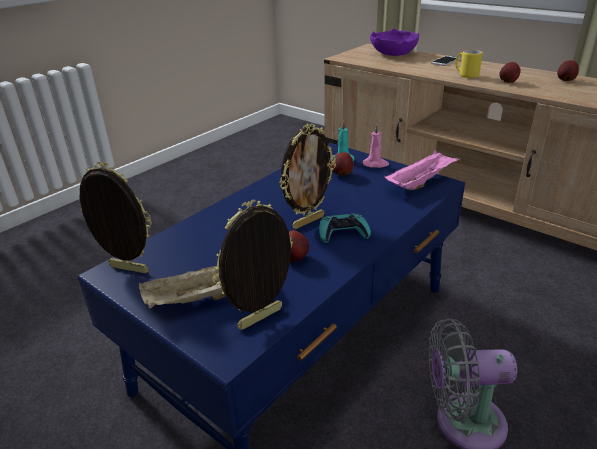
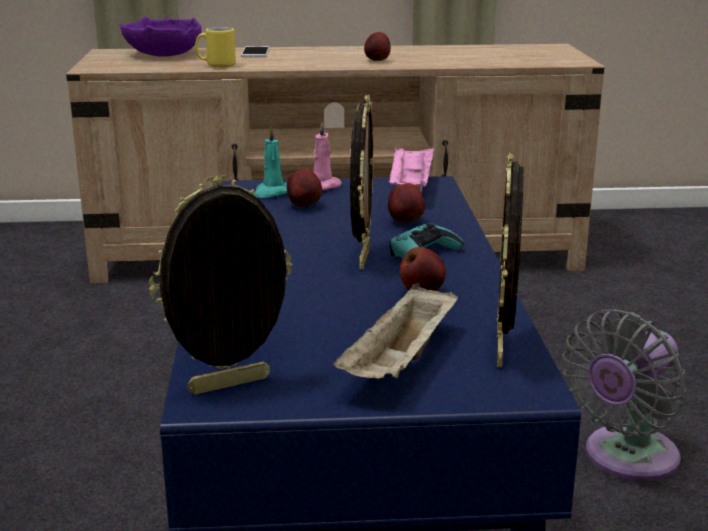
camera: 45 degrees left, 10 degrees down
(465, 75) = (315, 62): yellow mug -> yellow mug (216, 65)
(565, 80) = (431, 51): apple -> apple (406, 222)

